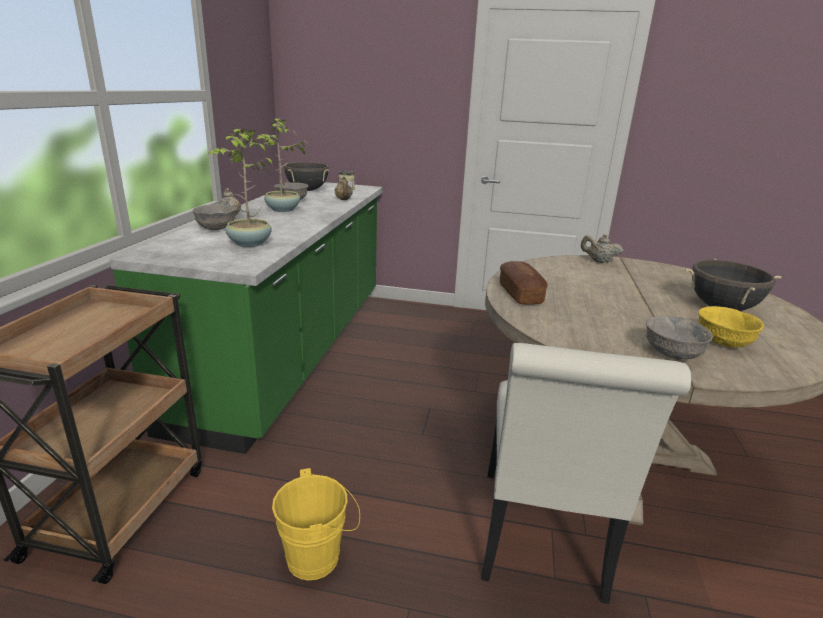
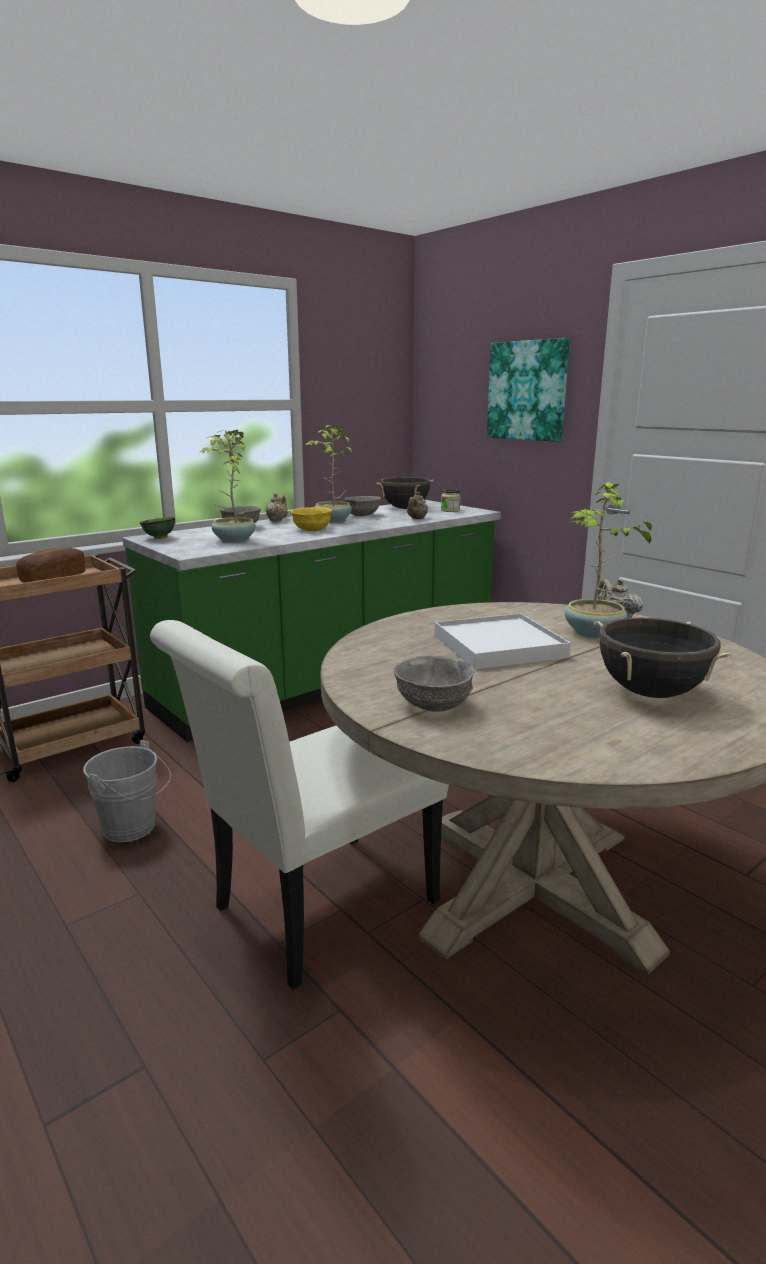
camera: 40 degrees right, 5 degrees down
(162, 253) = (159, 538): none -> green bowl
(319, 557) = (134, 829): yellow bucket -> grey bucket
(403, 88) = (527, 391): none -> picture
(520, 294) = (416, 625): bread -> bread (54, 578)
(597, 297) = (499, 646): none -> white tray
(613, 274) = (593, 633): none -> potted plant
(723, 341) = (537, 715): yellow bowl -> yellow bowl (312, 529)

